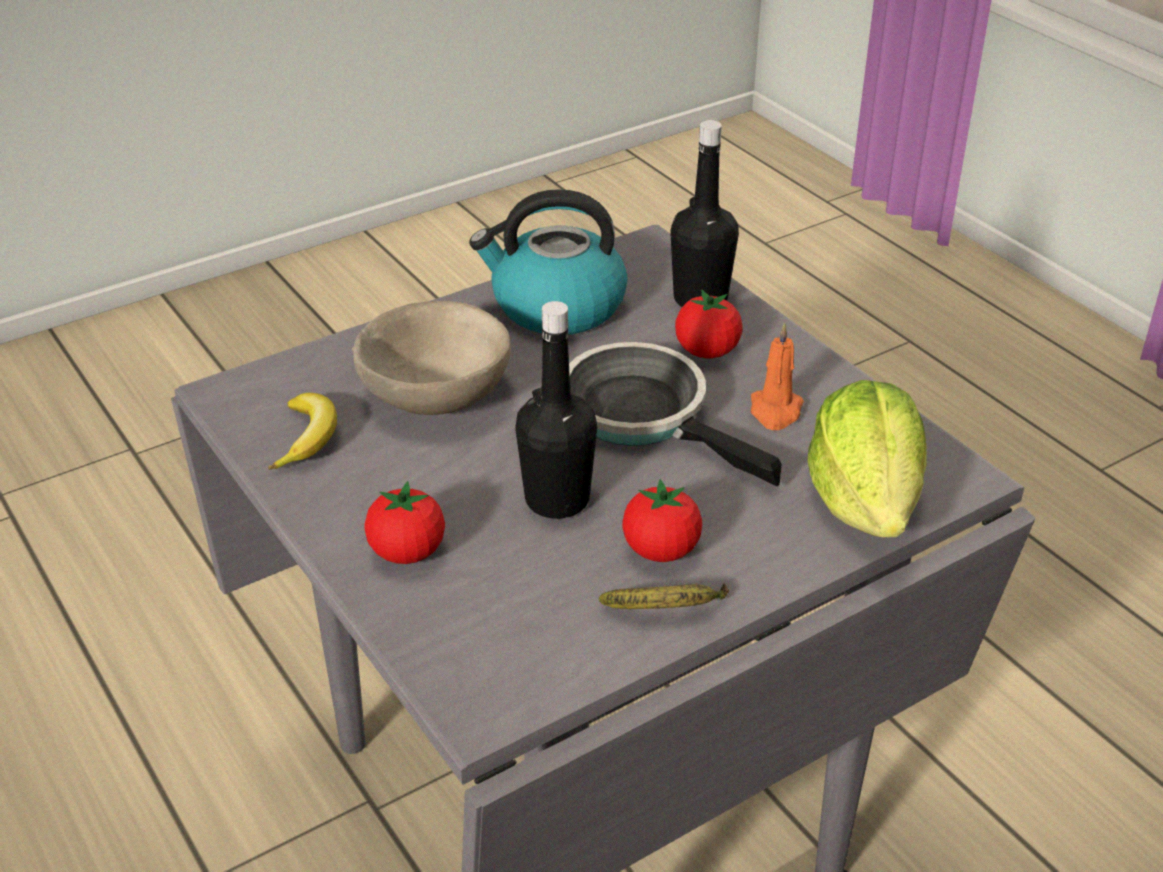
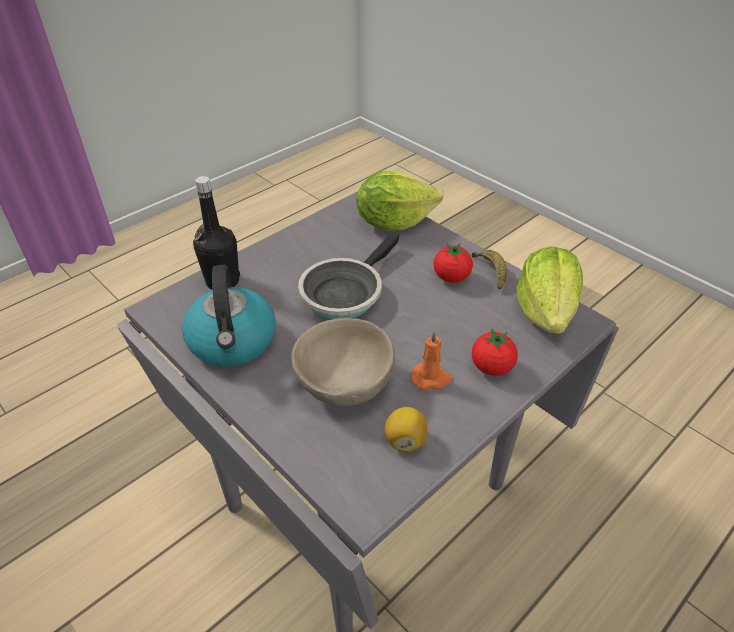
camera: 100 degrees left, 5 degrees up
(307, 438) = (405, 440): banana -> lemon
(524, 662) = (545, 312): none -> lettuce
(557, 499) = (426, 316): black bottle -> none
(707, 351) = (279, 275): tomato -> none
(775, 411) = (331, 249): orange candle -> orange candle (431, 378)

